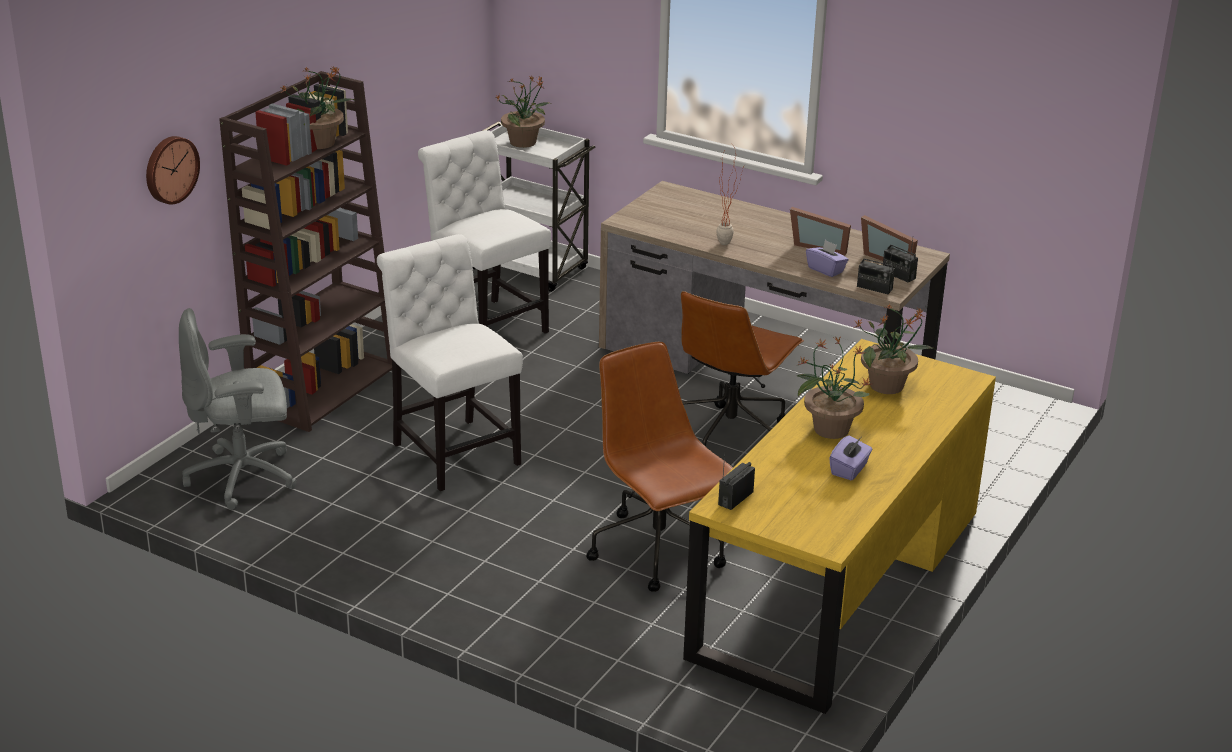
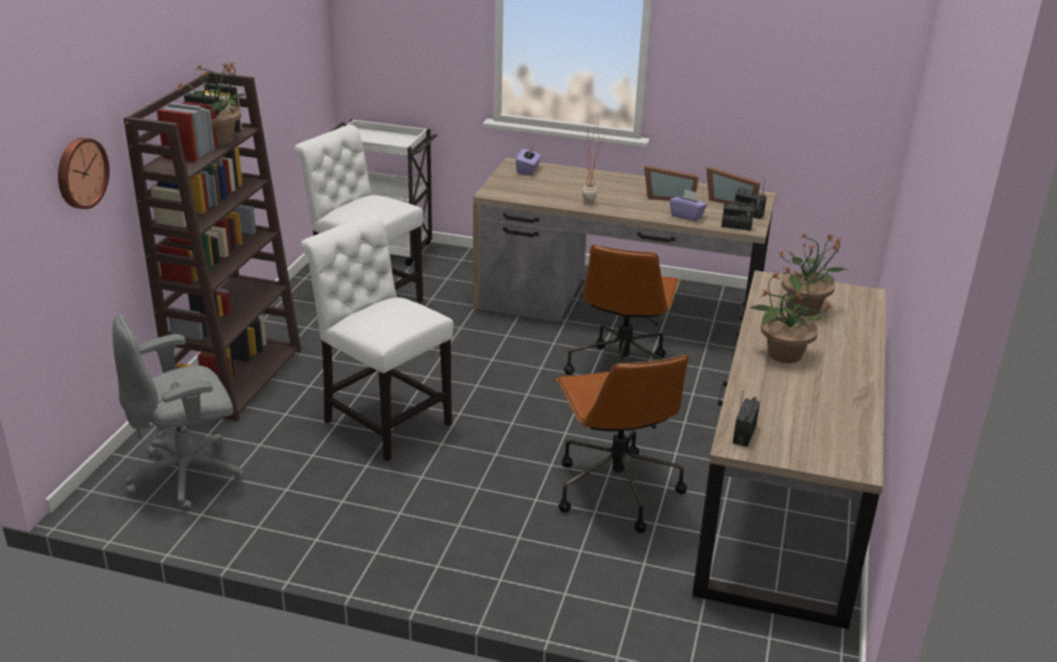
camera: 15 degrees left, 0 degrees up
(524, 142) = (371, 137): potted plant -> none
(659, 551) = (615, 489): brown office chair -> brown office chair turned 150 degrees counterclockwise
(837, 583) = (785, 495): yellow desk -> brown desk
(849, 470) = (826, 390): purple tissue box -> purple tissue box (528, 170)

